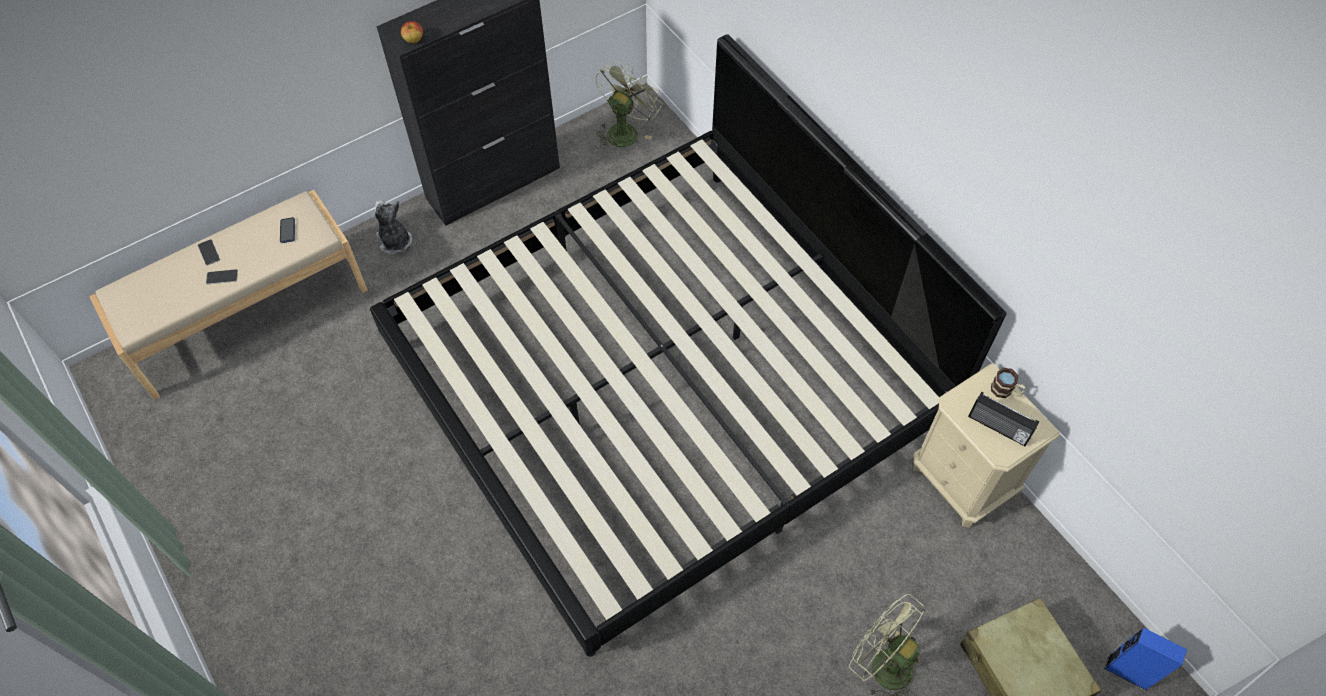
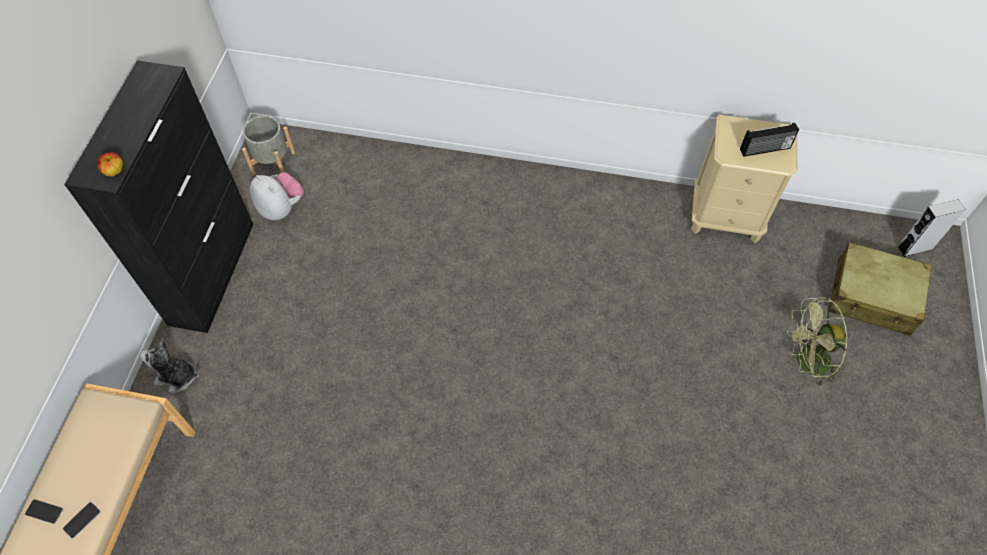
camera: 45 degrees left, 0 degrees up
(287, 231) = (103, 433): phone -> none
(592, 171) = (281, 208): none -> plush toy
(625, 130) = (274, 163): green fan -> grey planter
(663, 385) = (493, 311): bed -> none
(1005, 391) = (744, 125): mug -> none
(1127, 672) = (914, 248): blue speaker -> grey speaker

